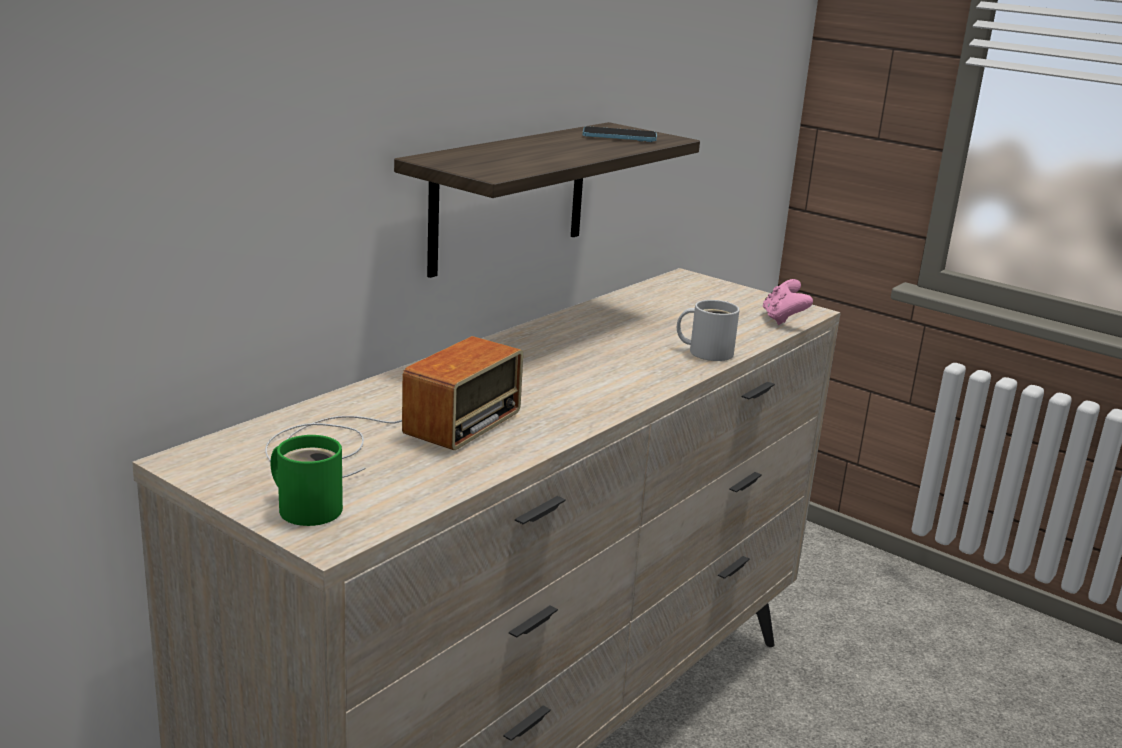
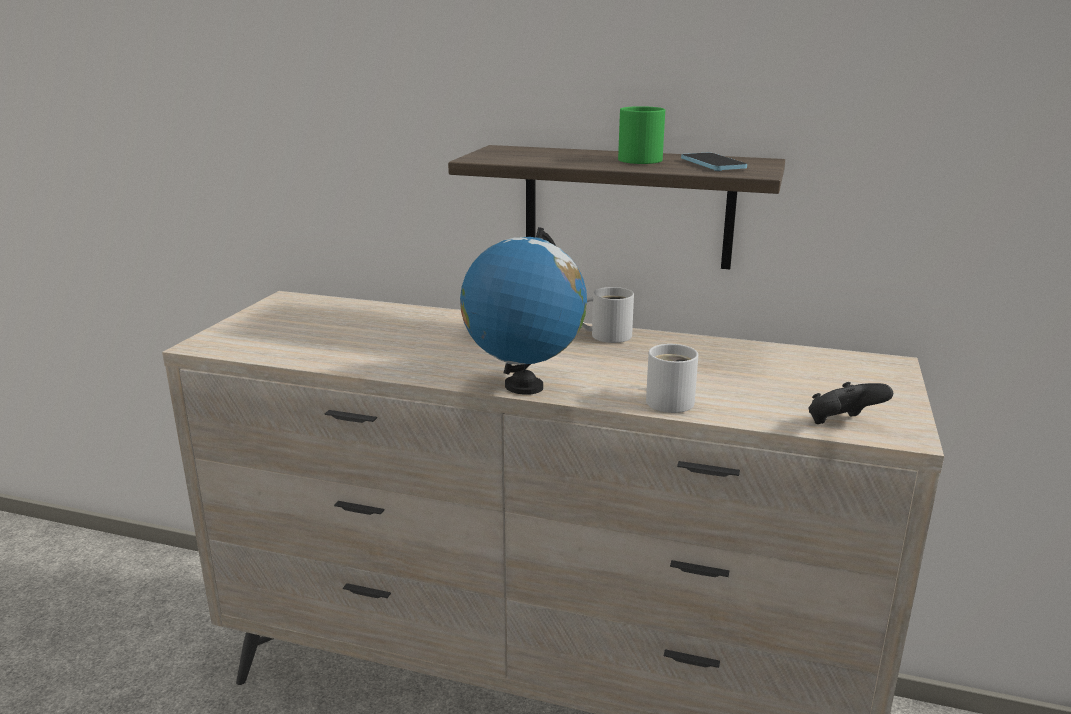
camera: 70 degrees right, 0 degrees up
(308, 507) = (239, 332): green mug -> green mug (642, 159)
(387, 435) = (357, 330): radio -> none
(536, 335) = (607, 335): none -> white mug
(637, 392) = (523, 386): none -> globe
(783, 319) = (842, 425): pink game controller -> black game controller

